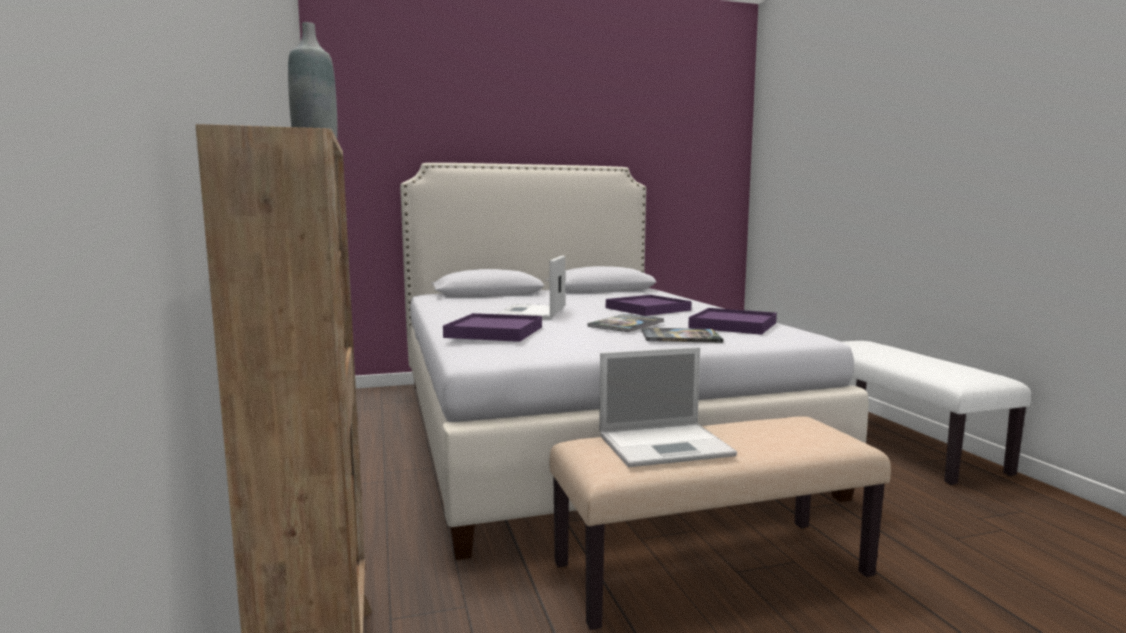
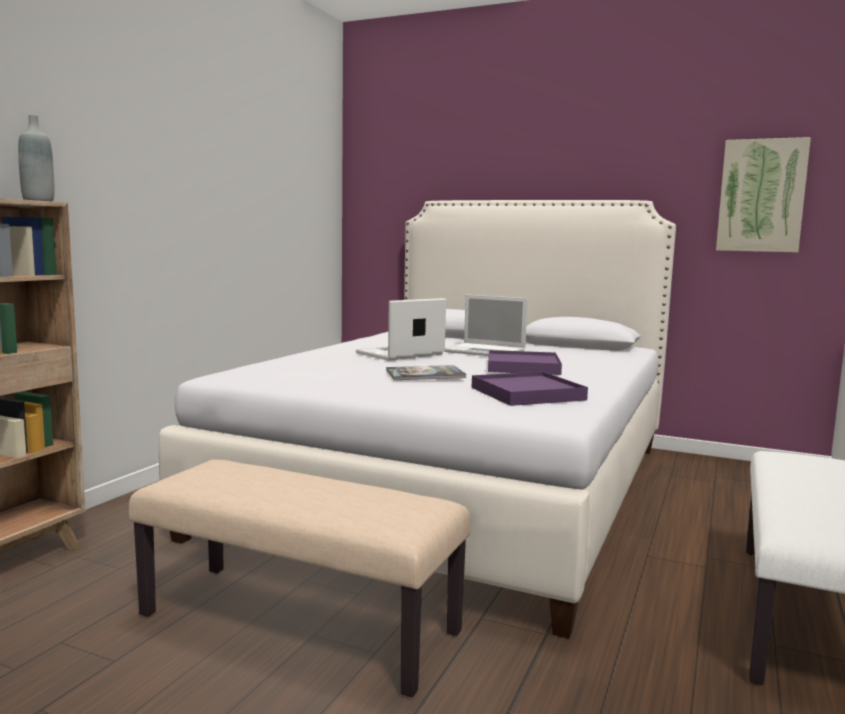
camera: 40 degrees right, 0 degrees up
(494, 332) = (293, 362): purple tray -> none
(667, 445) = (249, 480): laptop -> laptop (487, 351)
(680, 337) = (419, 392): book -> none
(694, 165) = (761, 196): none -> picture

